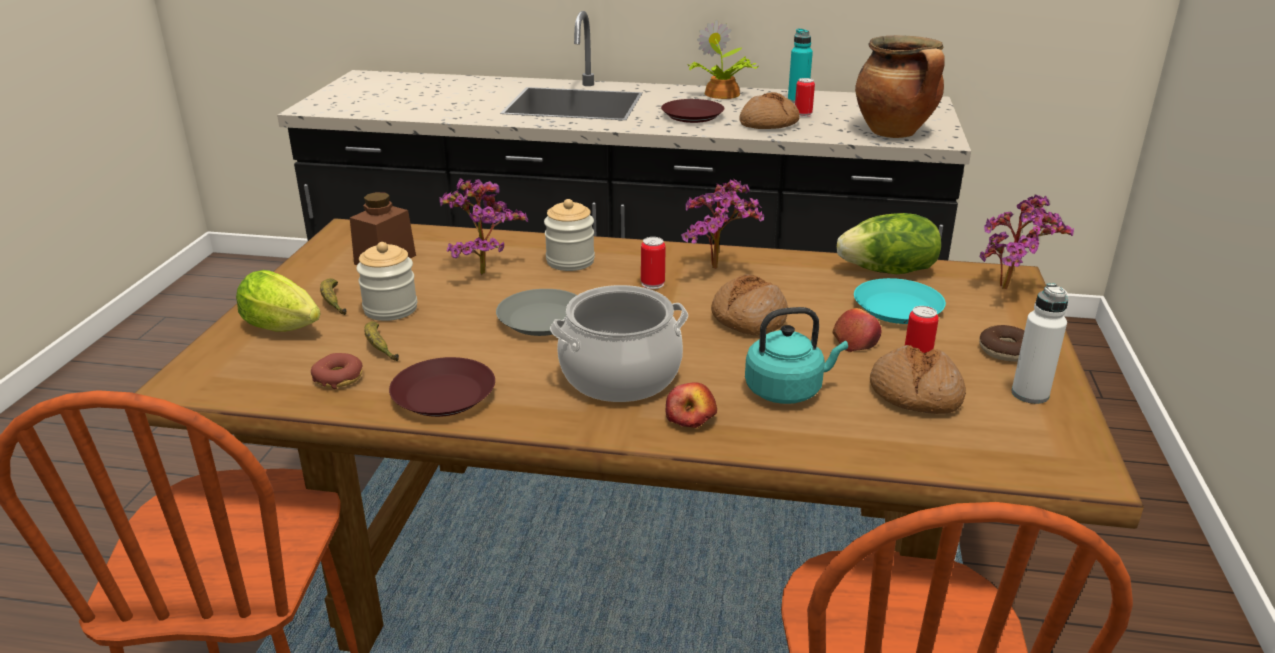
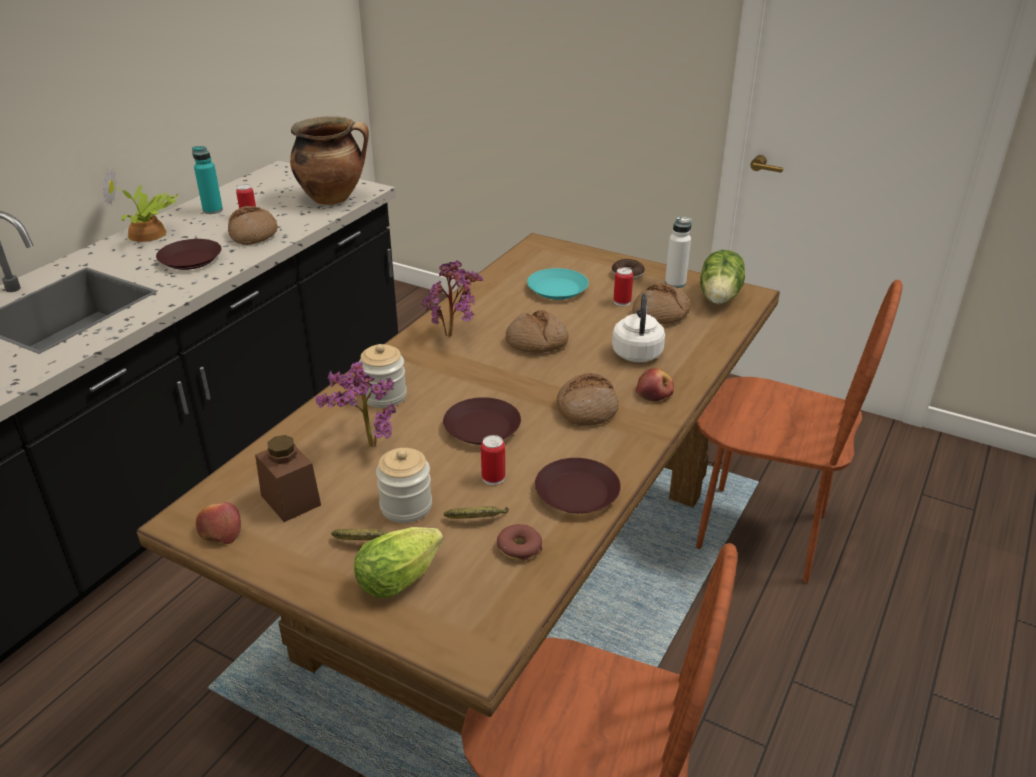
camera: 70 degrees left, 5 degrees up
(542, 320) = (483, 428): grey plate -> brown plate
(620, 375) = (587, 408): cooking pot -> bread
(652, 284) = (456, 367): can -> can (493, 478)
(787, 390) = (637, 352): turquoise kettle -> white kettle
(855, 340) = (589, 314): apple -> apple (220, 531)
(888, 271) = (504, 277): lettuce -> lettuce (720, 297)
(1011, 290) = (557, 249): potted plant -> none

